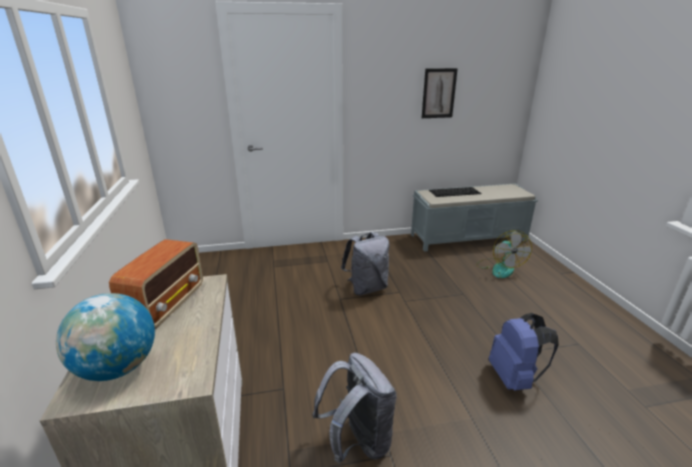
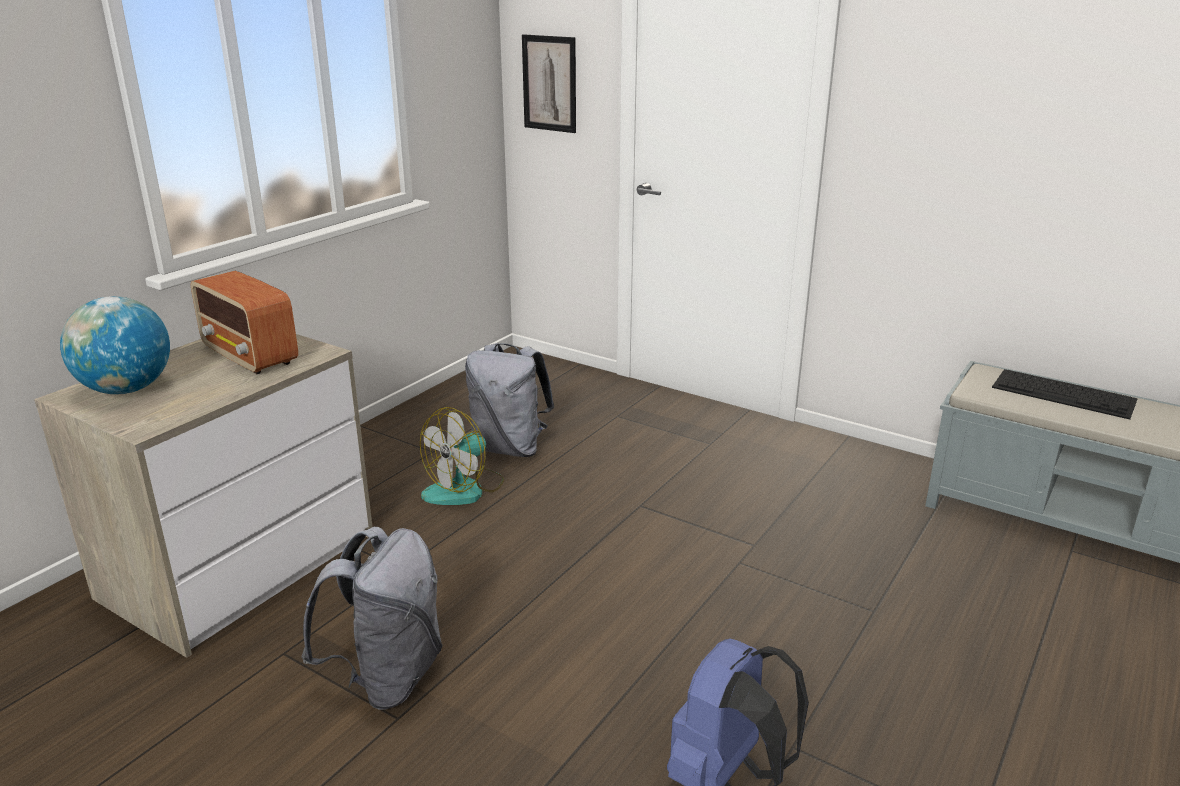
camera: 45 degrees right, 0 degrees up
(167, 304) = (250, 356): radio -> radio turned 75 degrees clockwise
(366, 288) = (707, 512): grey backpack -> grey backpack (510, 448)
(438, 93) = (1069, 133): picture -> picture (549, 83)
(499, 268) = (1056, 614): fan -> fan (464, 489)

